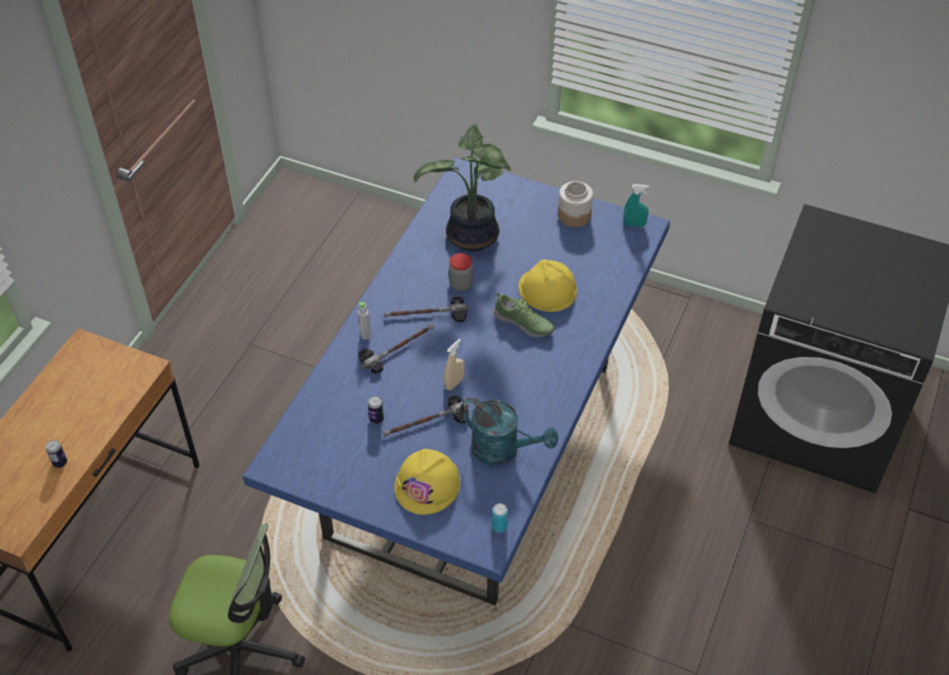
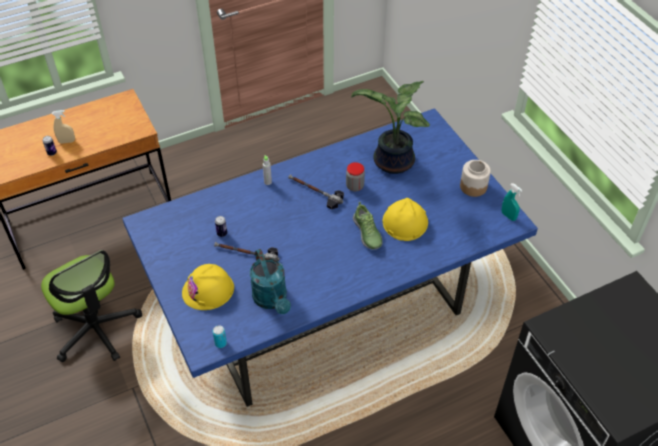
camera: 40 degrees right, 0 degrees up
(397, 348) = (277, 201): hammer -> none
(454, 383) = (287, 242): beige spray bottle -> beige spray bottle (67, 141)

